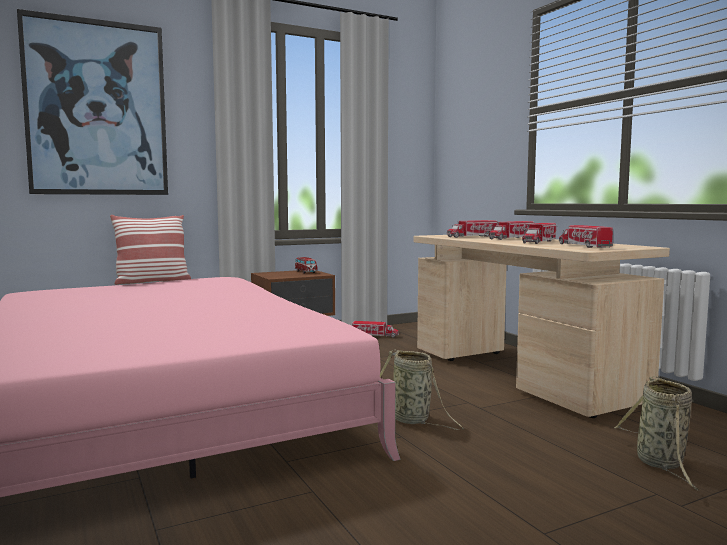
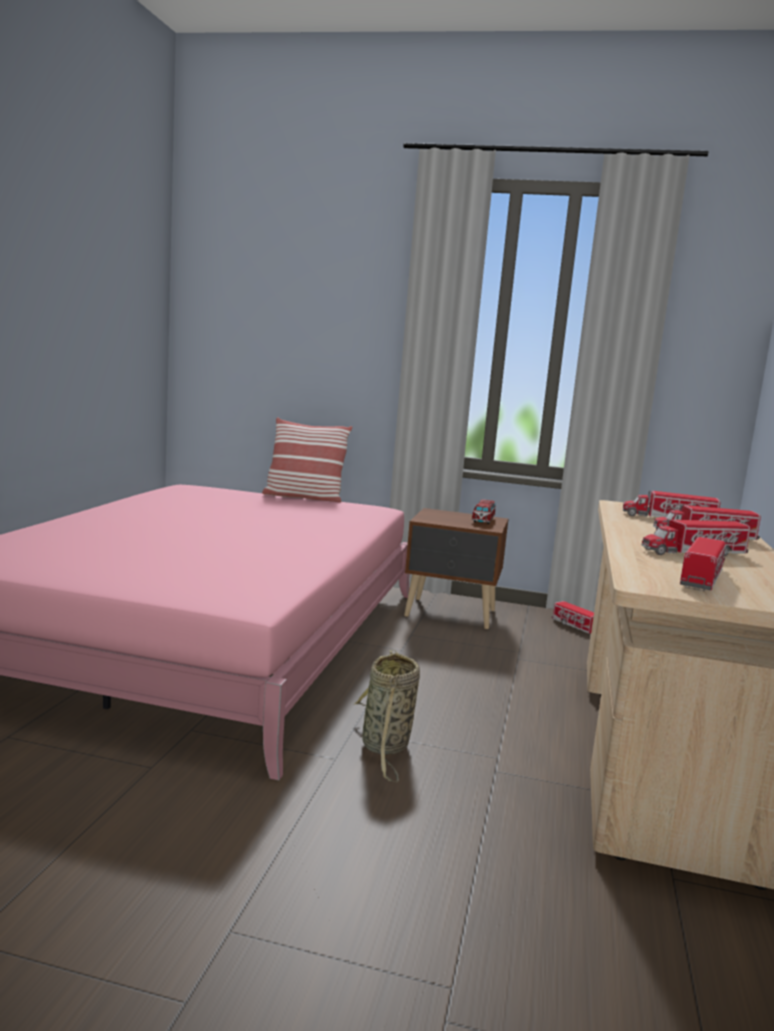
camera: 40 degrees right, 5 degrees up
(97, 108) = (289, 299): picture -> none
(661, 464) = (557, 965): basket -> none

